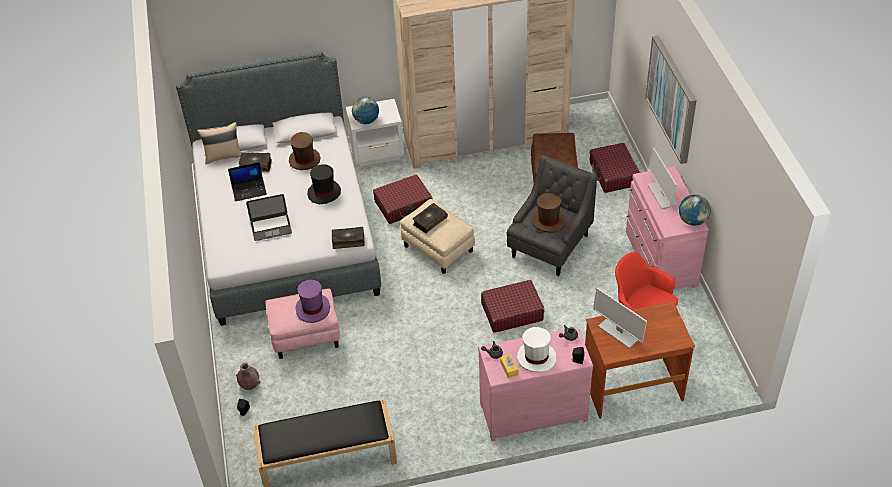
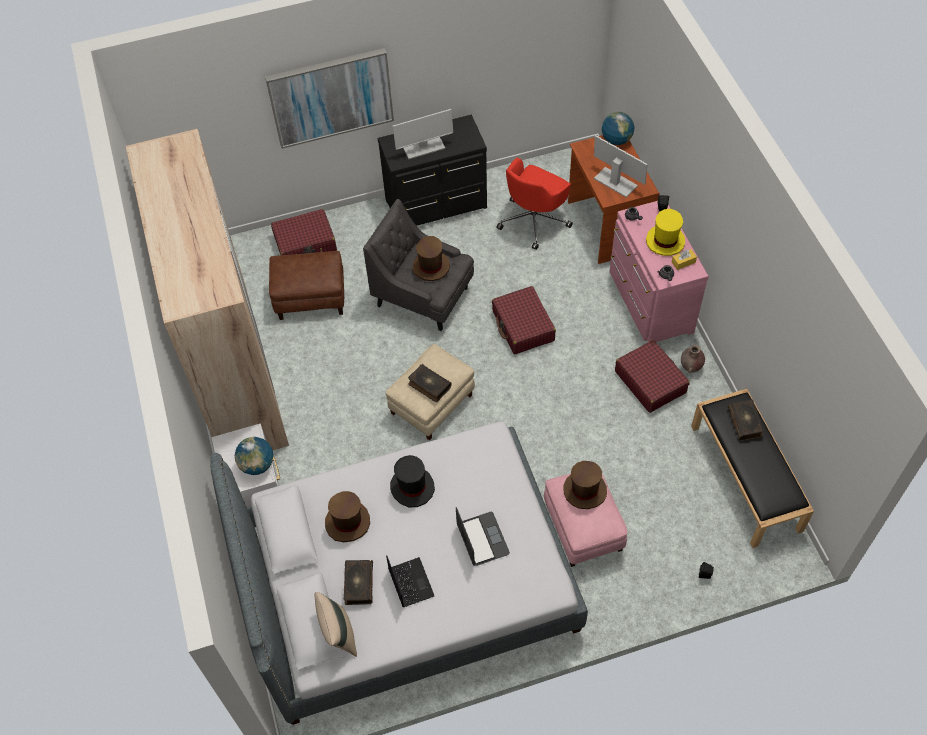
camera: 95 degrees left, 10 degrees up
(250, 385) = (666, 576): brown vase -> brown vase (690, 367)
(313, 309) = (584, 490): purple hat -> brown hat
(348, 240) = (497, 446): book -> book (745, 423)
(404, 205) = (357, 449): red suitcase -> red suitcase (650, 381)
(536, 358) = (665, 241): white hat -> yellow hat
(619, 331) = (616, 182): monitor -> monitor turned 90 degrees counterclockwise
(659, 259) = (437, 205): pink dresser -> black dresser
(692, 221) = (460, 125): globe -> globe (616, 140)

